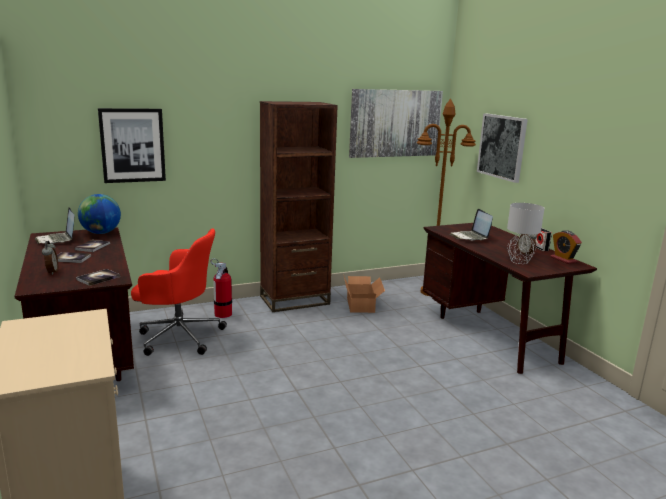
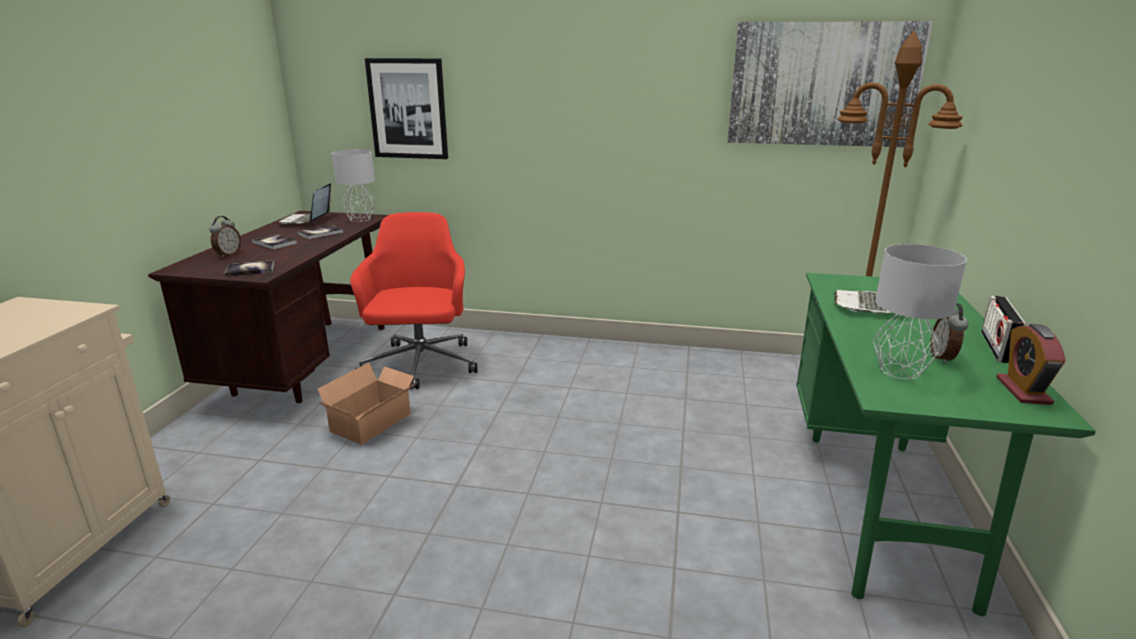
camera: 35 degrees right, 5 degrees up
(101, 233) = (359, 219): globe -> grey table lamp
(178, 336) = (420, 366): red office chair -> red office chair turned 135 degrees counterclockwise
(223, 314) = (502, 351): fire extinguisher -> none
(295, 300) = (613, 354): brown bookcase -> none
(362, 304) = (703, 383): cardboard box -> cardboard box (374, 423)
(490, 334) = (878, 498): brown desk -> green desk
(502, 147) = (999, 129): picture -> none

